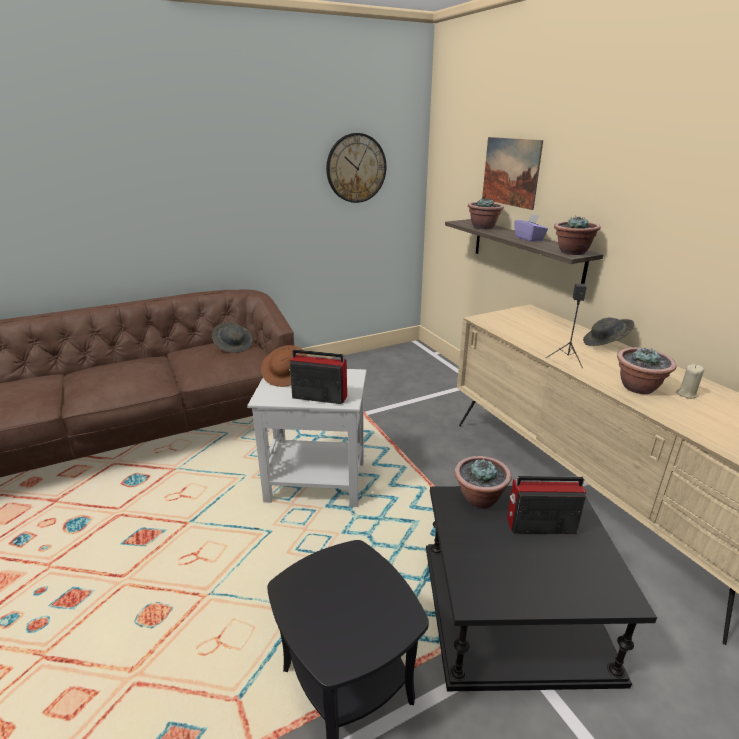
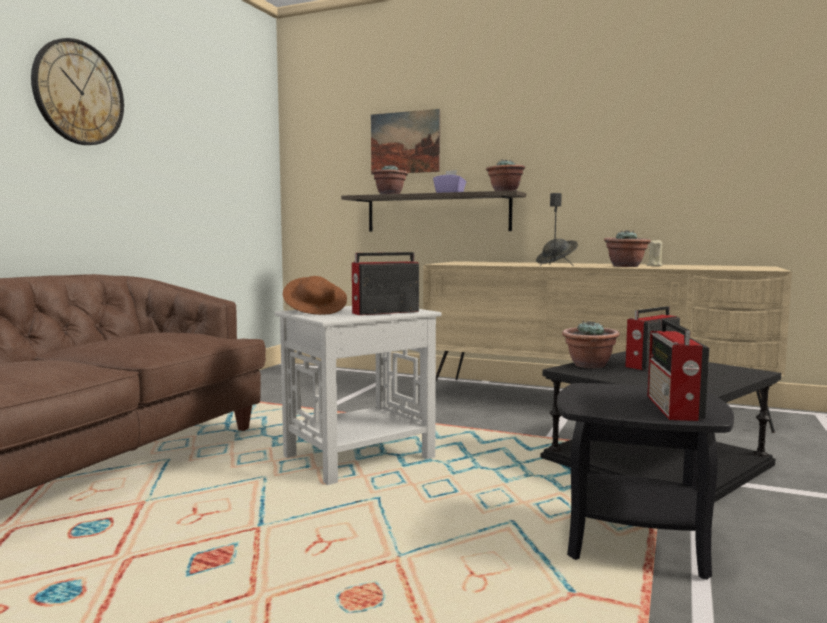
camera: 40 degrees left, 20 degrees down
(233, 346) = (149, 333): grey hat -> none
(342, 630) = (673, 408): none -> radio
(356, 168) = (222, 143): wall clock -> wall clock (78, 93)

